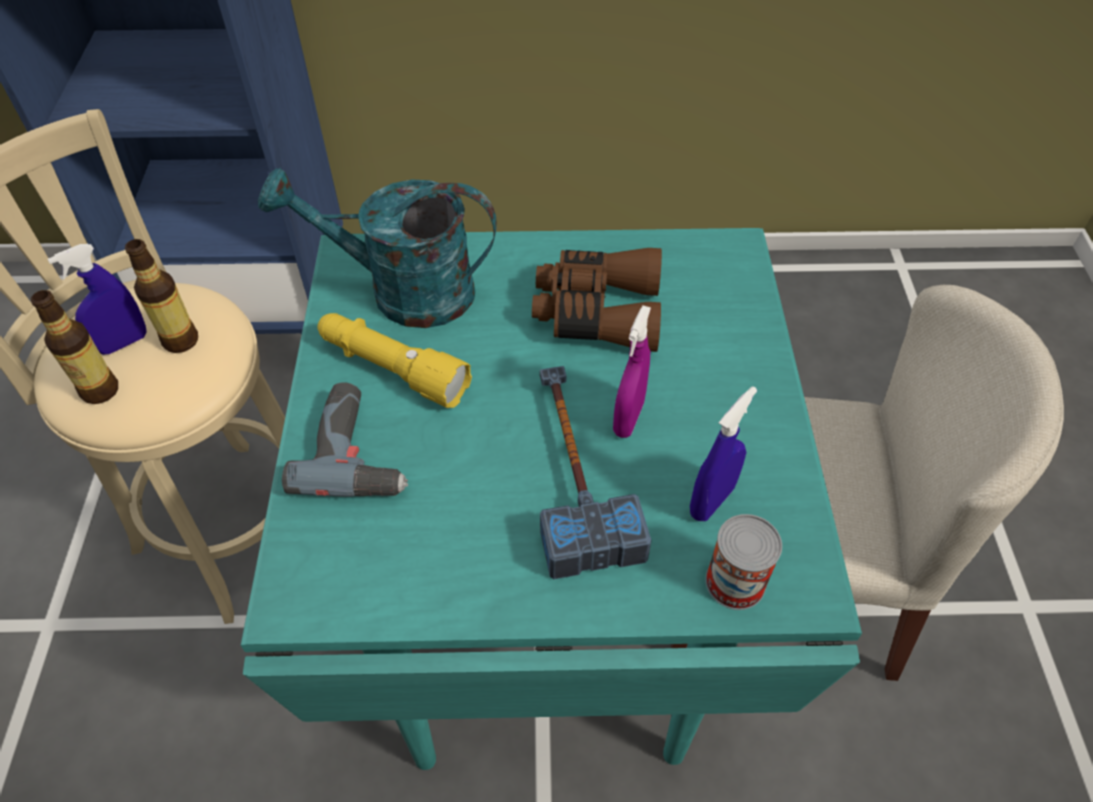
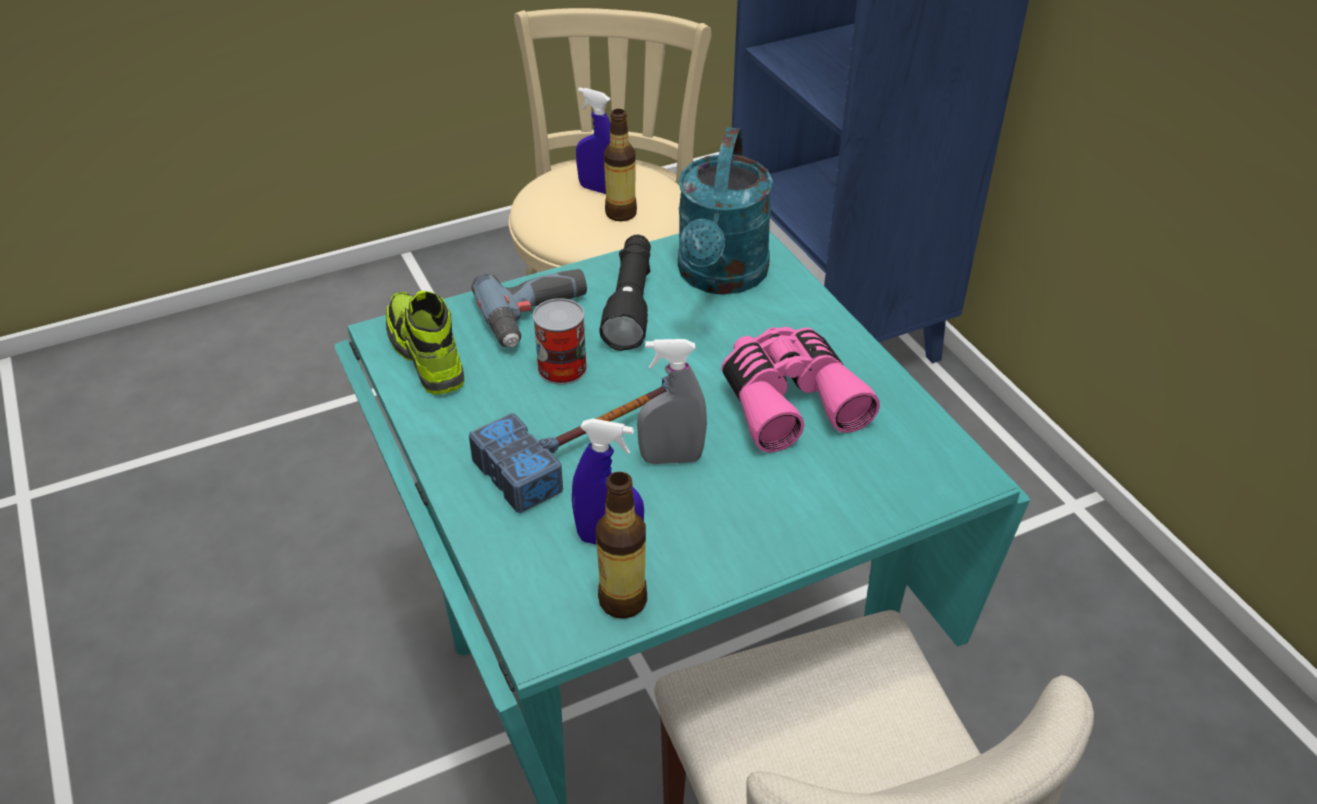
camera: 65 degrees right, 10 degrees down
(100, 390) = (549, 199): bottle -> bottle (622, 601)
(354, 574) = (425, 355): none -> shoe
(392, 369) = (631, 303): yellow flashlight -> black flashlight
(403, 291) = (720, 278): turquoise watering can -> turquoise watering can turned 150 degrees counterclockwise
(597, 311) = (789, 400): brown binoculars -> pink binoculars
(628, 418) = (671, 458): purple spray bottle -> grey spray bottle
(735, 582) = (528, 580): can -> can (562, 368)

